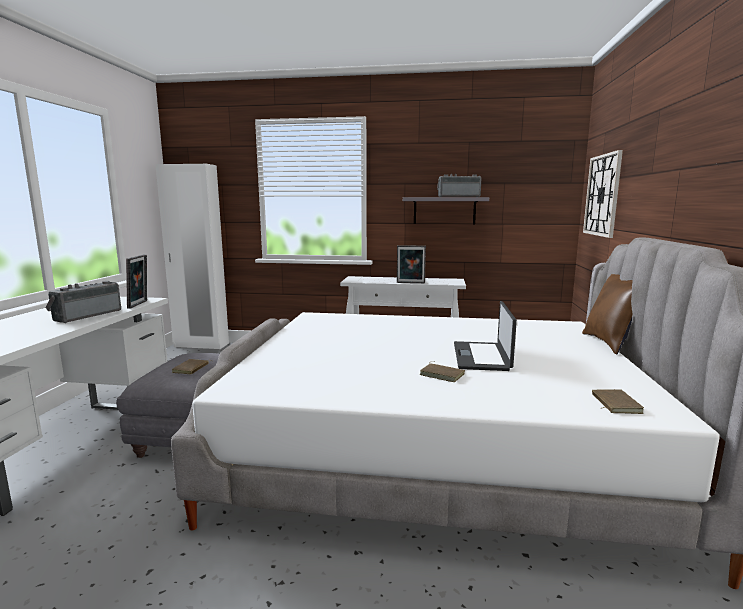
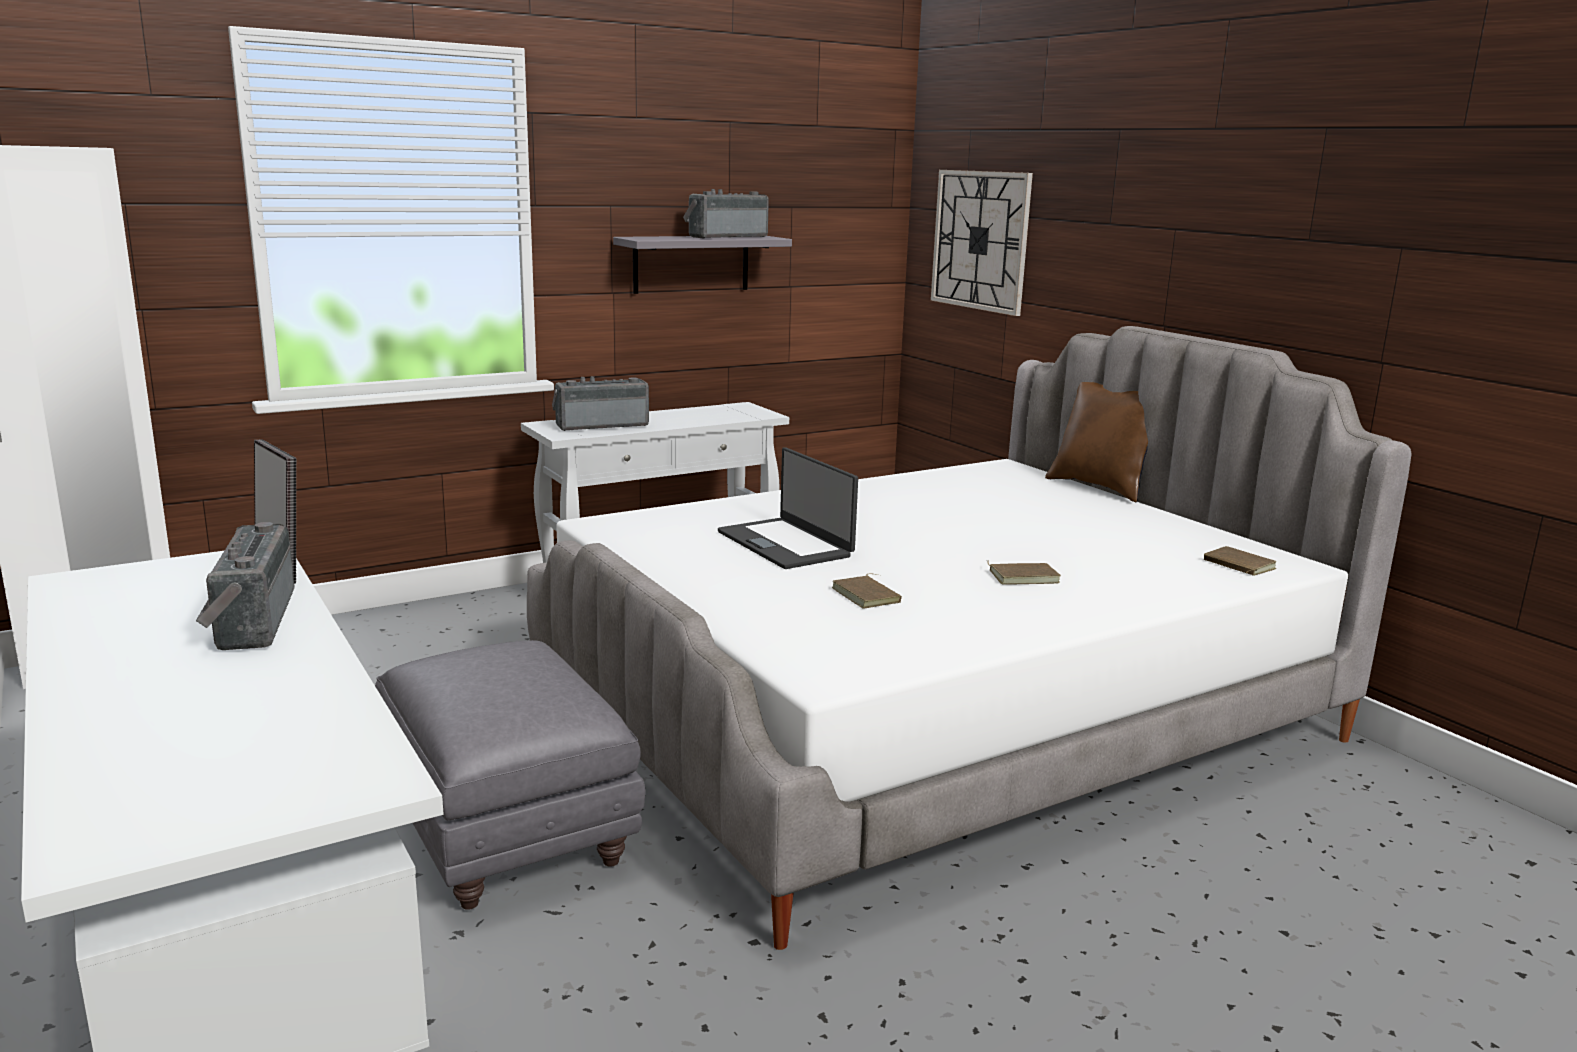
camera: 40 degrees left, 5 degrees up
(191, 369) = (534, 684): brown book -> brown book (868, 596)
(374, 279) = (601, 425): none -> radio
(410, 283) = (688, 424): picture frame -> none
(482, 356) = (1010, 540): laptop -> laptop (786, 544)

